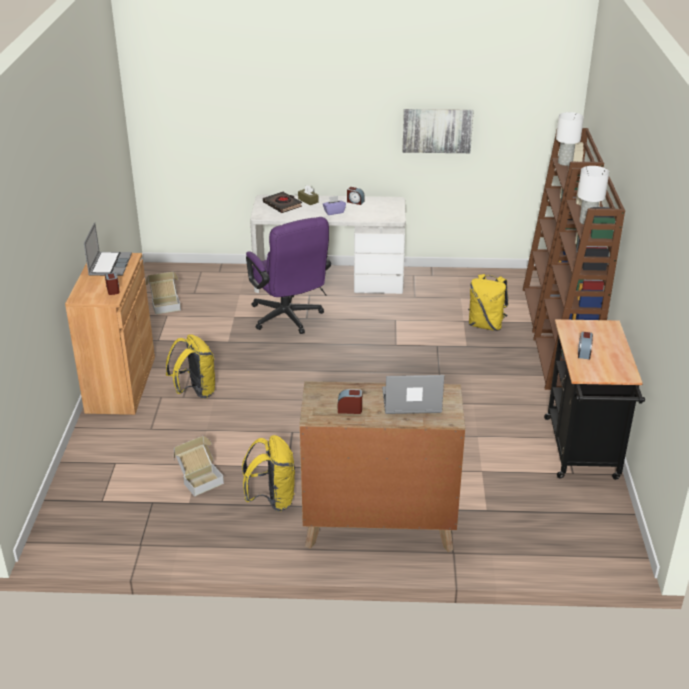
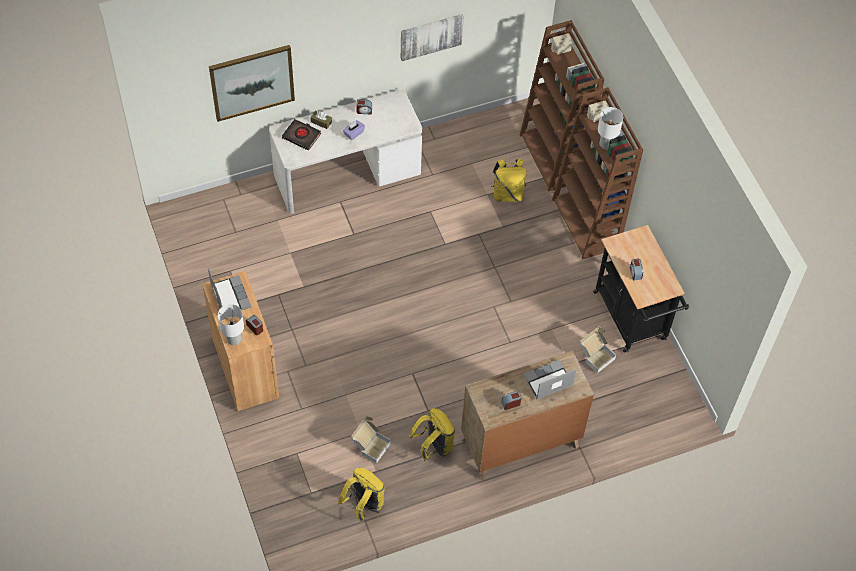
camera: 25 degrees left, 25 degrees up
(165, 304) = (219, 256): cardboard box -> cardboard box (595, 356)
(195, 392) = (312, 356): yellow backpack -> yellow backpack (364, 504)
(241, 124) = (252, 82): none -> picture
(289, 319) = (339, 240): purple office chair -> none
(565, 162) = (556, 53): white table lamp -> white table lamp (233, 338)

